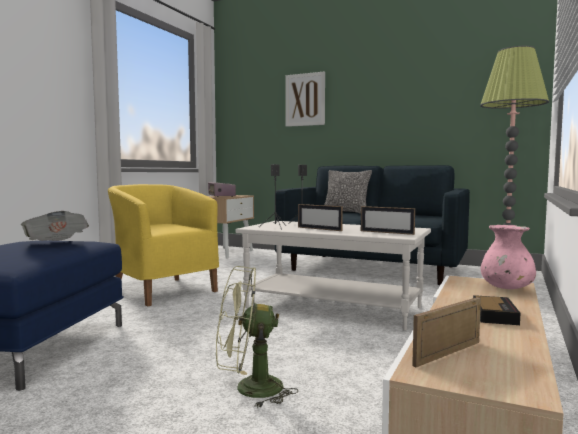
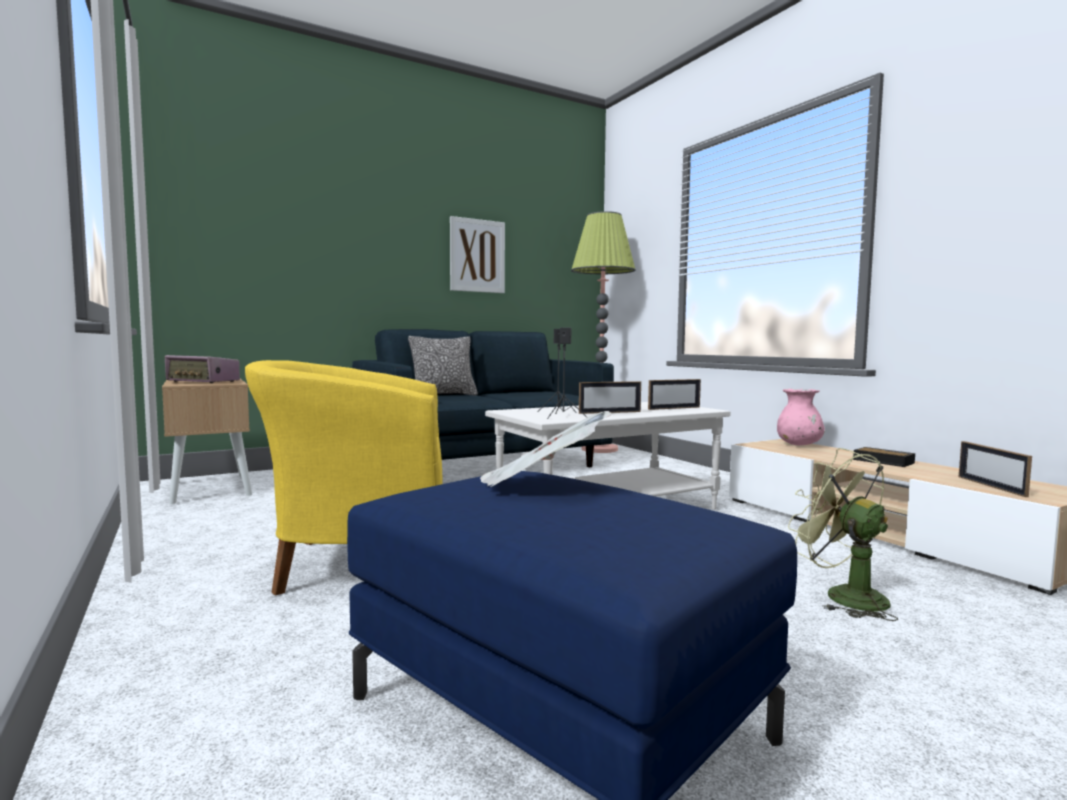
camera: 55 degrees left, 0 degrees up
(248, 390) = (843, 596): green fan -> green fan turned 120 degrees clockwise
(305, 99) = (326, 223): picture -> picture (477, 256)

